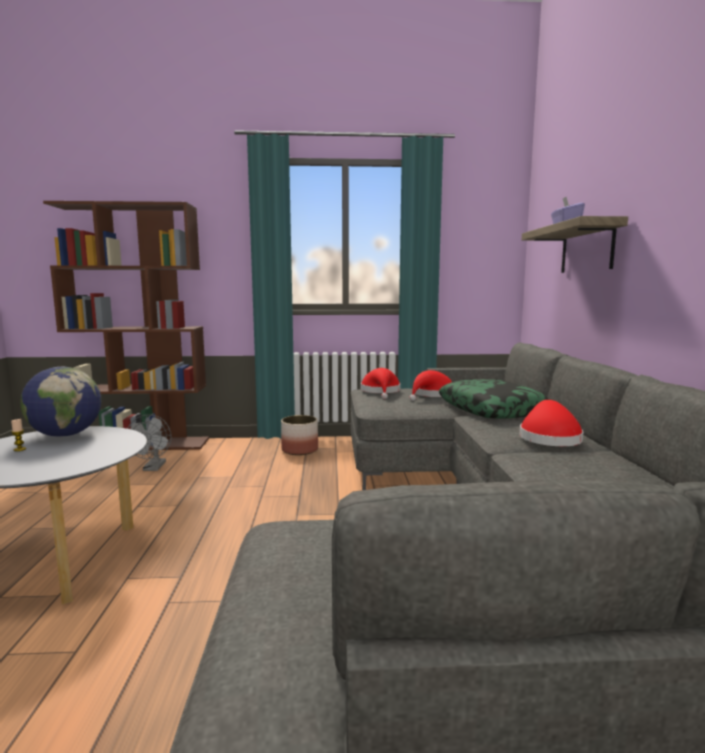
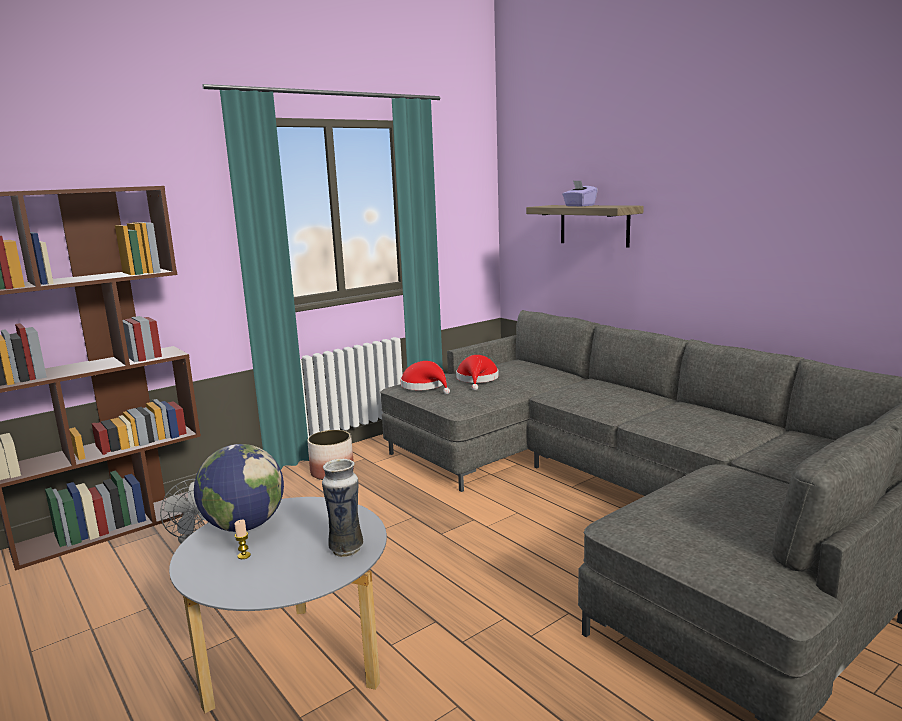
camera: 35 degrees left, 5 degrees up
(65, 465) = (346, 548): none -> vase
(491, 409) = (550, 384): pillow -> none
(548, 438) = (634, 401): red hat -> none

